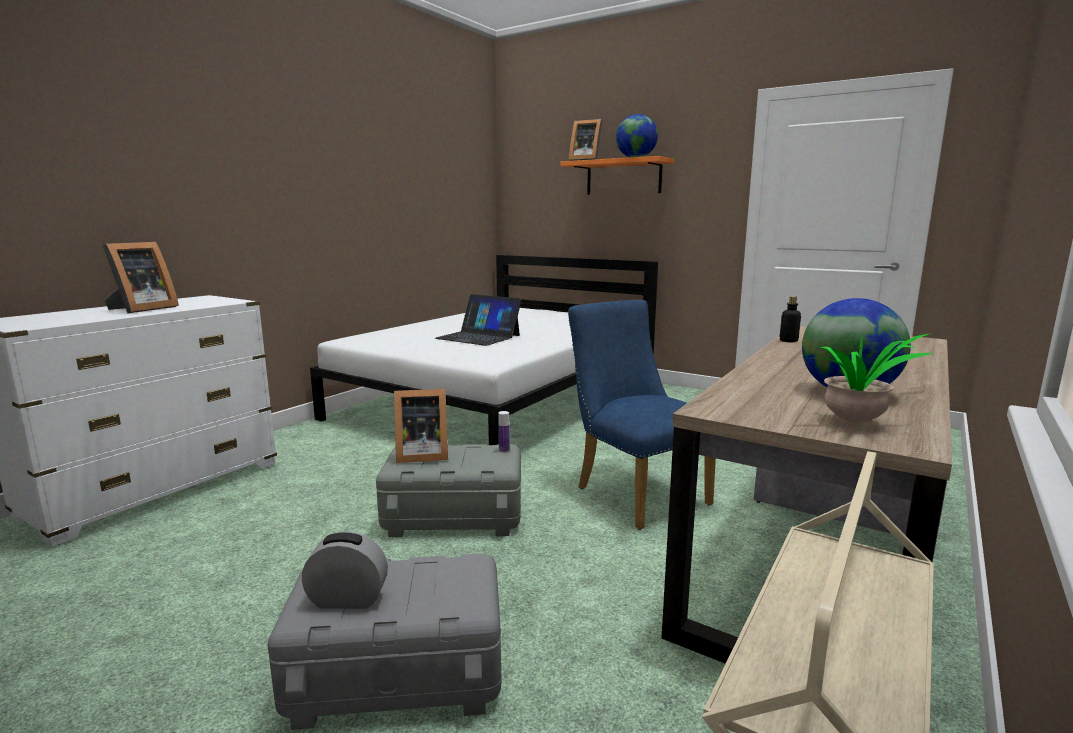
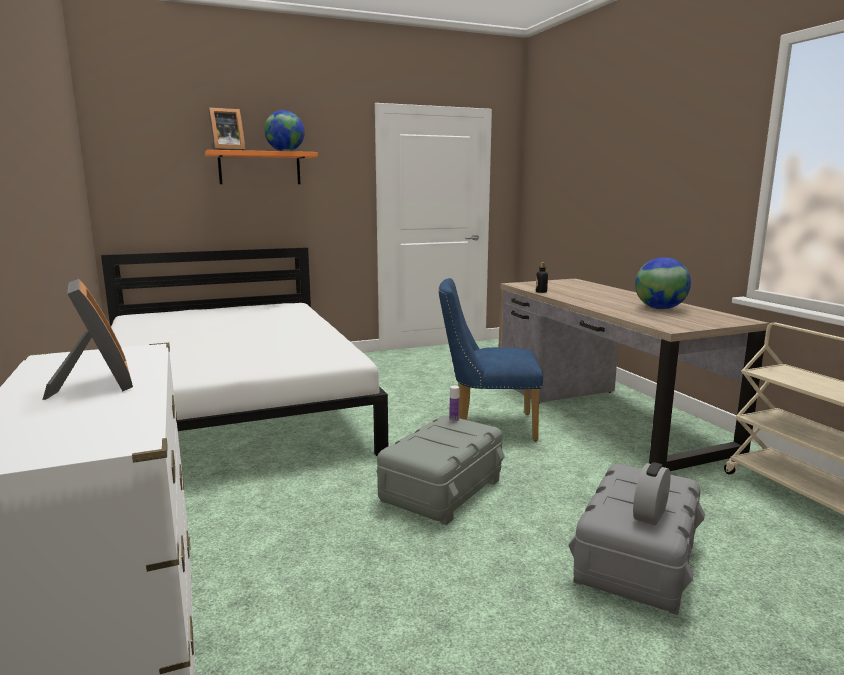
camera: 55 degrees left, 0 degrees up
(420, 455) = (423, 446): picture frame -> none
(478, 337) = (244, 344): laptop -> none
(857, 424) = (711, 318): potted plant -> none

